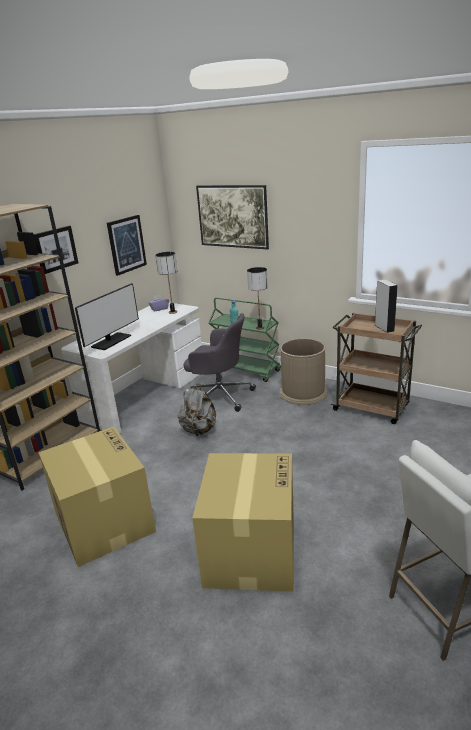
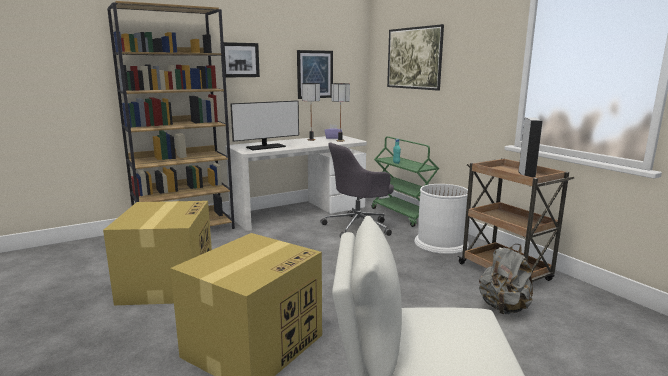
camera: 25 degrees right, 10 degrees down
(199, 430) = (313, 245): grey backpack -> grey backpack (504, 308)
(219, 396) = (358, 227): grey office chair -> grey office chair turned 105 degrees clockwise
(259, 328) = (415, 168): table lamp -> table lamp (311, 140)
(303, 393) = (441, 243): brown trash can -> white trash can

